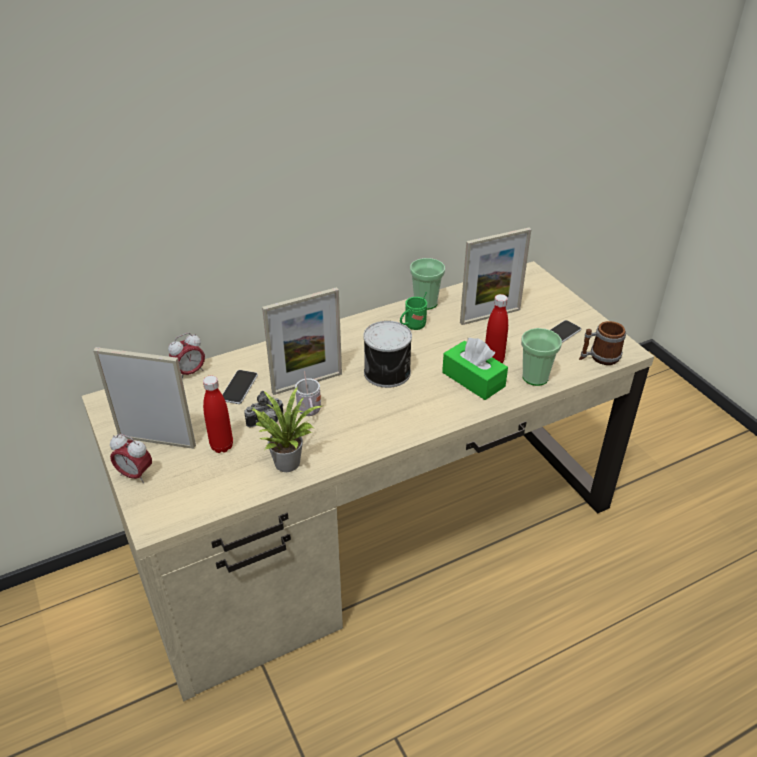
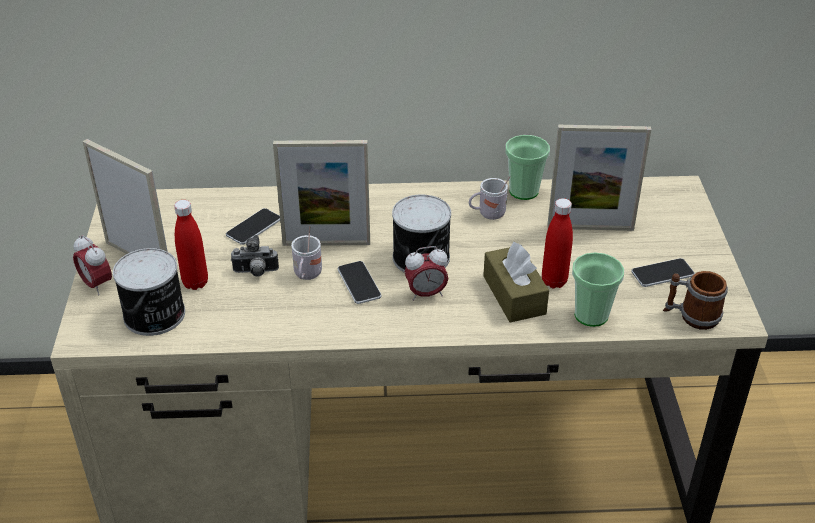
camera: 25 degrees right, 0 degrees up
(190, 372) = (216, 197): alarm clock -> alarm clock (426, 294)
(206, 484) = (155, 315): none -> can
(286, 460) = (248, 318): potted plant -> none
(354, 406) = (359, 283): none -> phone
(412, 326) = (488, 214): green mug -> white mug
(473, 379) = (514, 295): green tissue box -> brown tissue box

